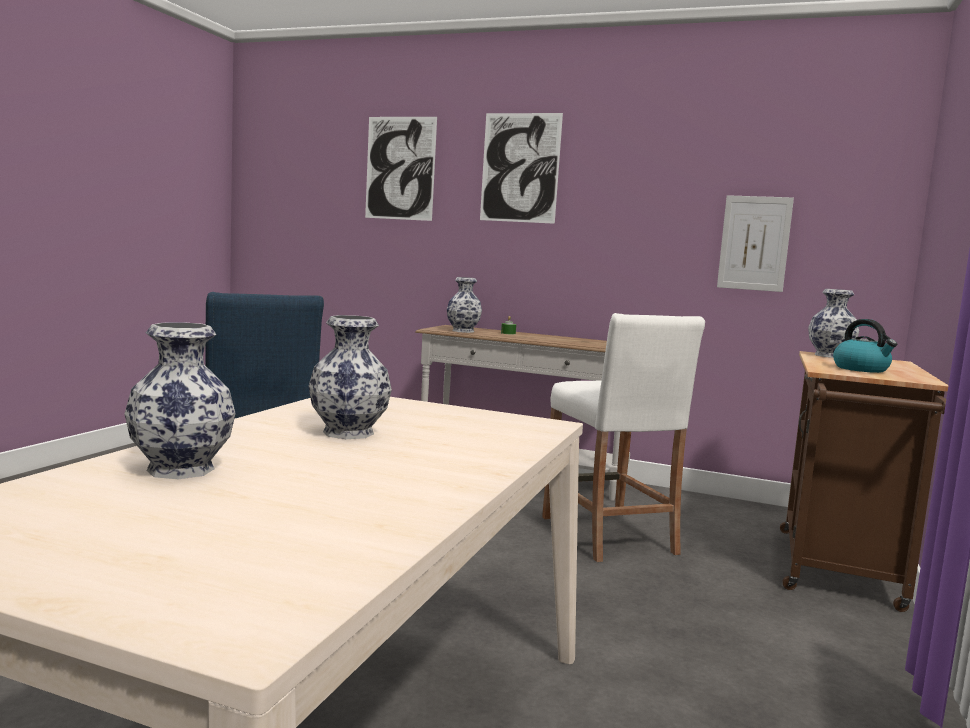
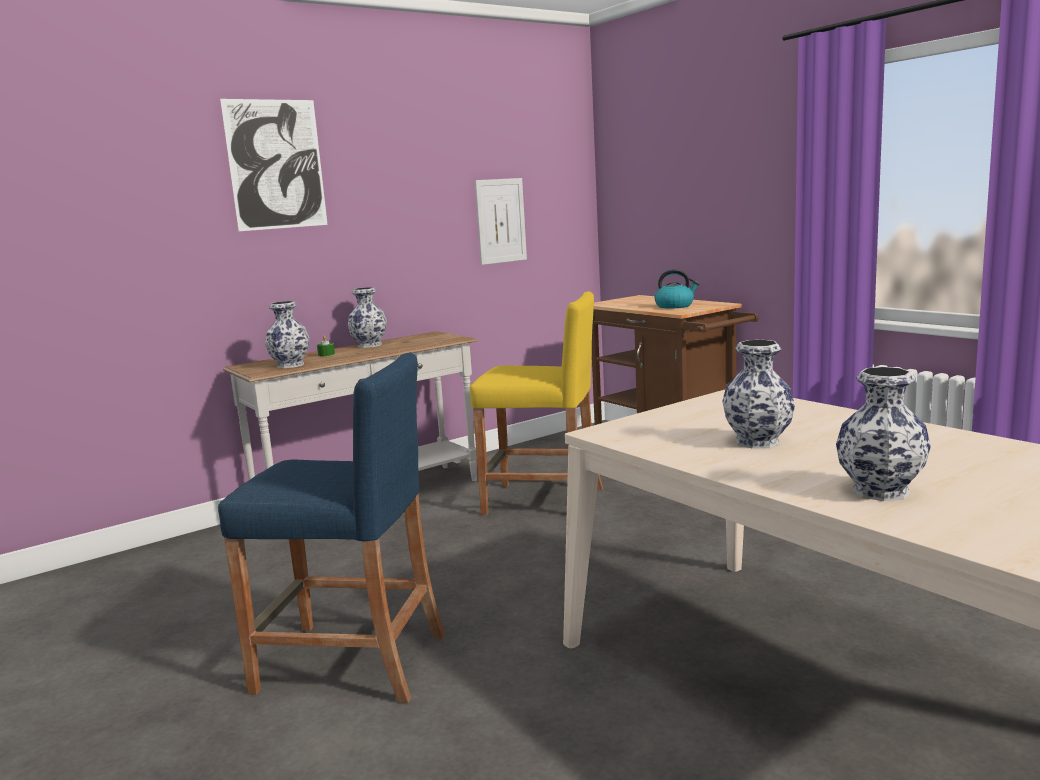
camera: 55 degrees left, 5 degrees up
(400, 168) = (106, 174): picture -> none
(607, 535) = (543, 501): white stool -> yellow stool
(829, 356) = (611, 303): vase -> vase (369, 345)

